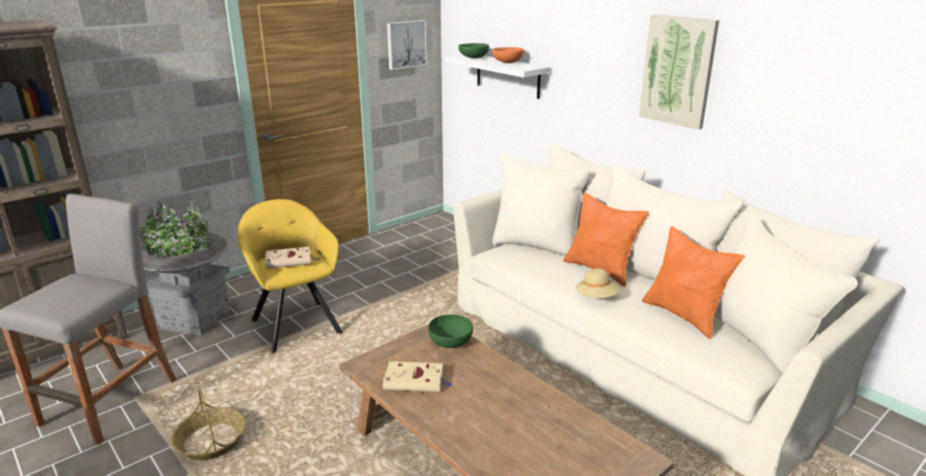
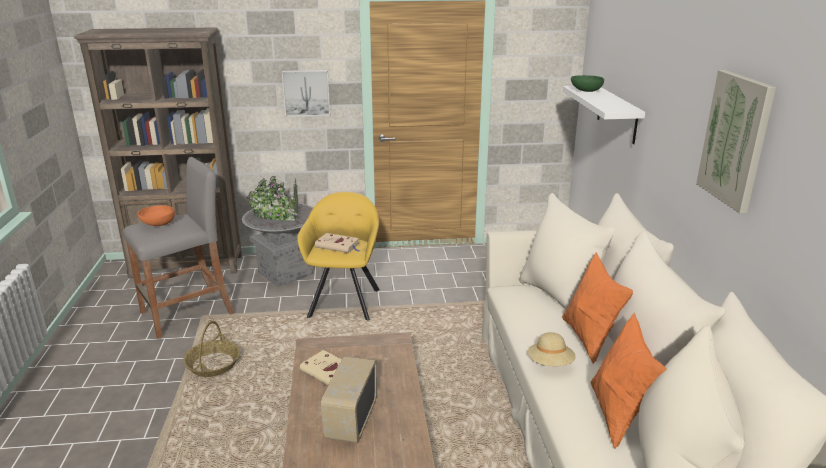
camera: 35 degrees right, 0 degrees up
(406, 44) = (538, 69): picture -> picture (306, 93)
(450, 341) = (392, 354): green bowl -> none
(485, 411) = (350, 420): none -> radio
(507, 63) = (608, 101): orange bowl -> orange bowl (158, 224)

